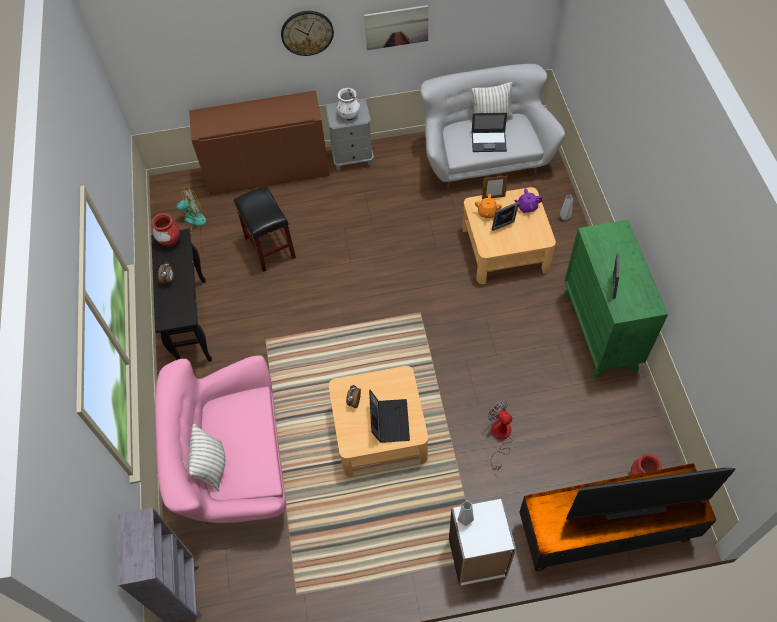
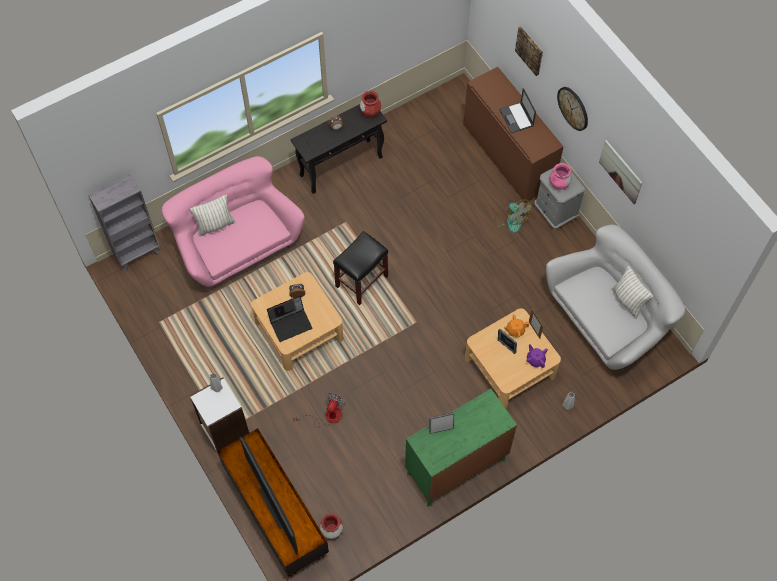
camera: 65 degrees right, 5 degrees up
(189, 220) = (433, 121): fan -> fan (511, 219)
(219, 38) = (530, 50): none -> picture
(269, 247) = (432, 189): black stool -> black stool (361, 280)
(349, 115) = (559, 184): white vase -> pink vase
(489, 141) = (598, 307): laptop -> laptop (516, 118)

